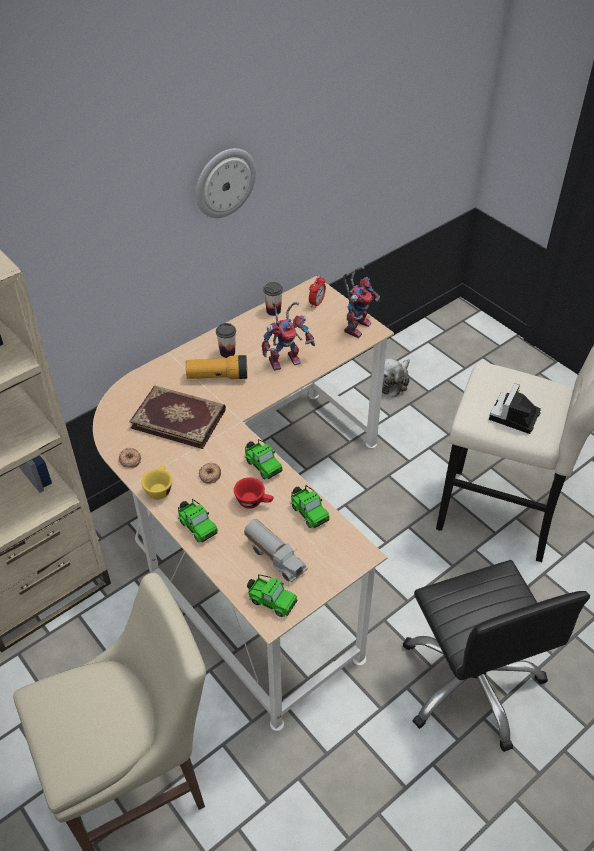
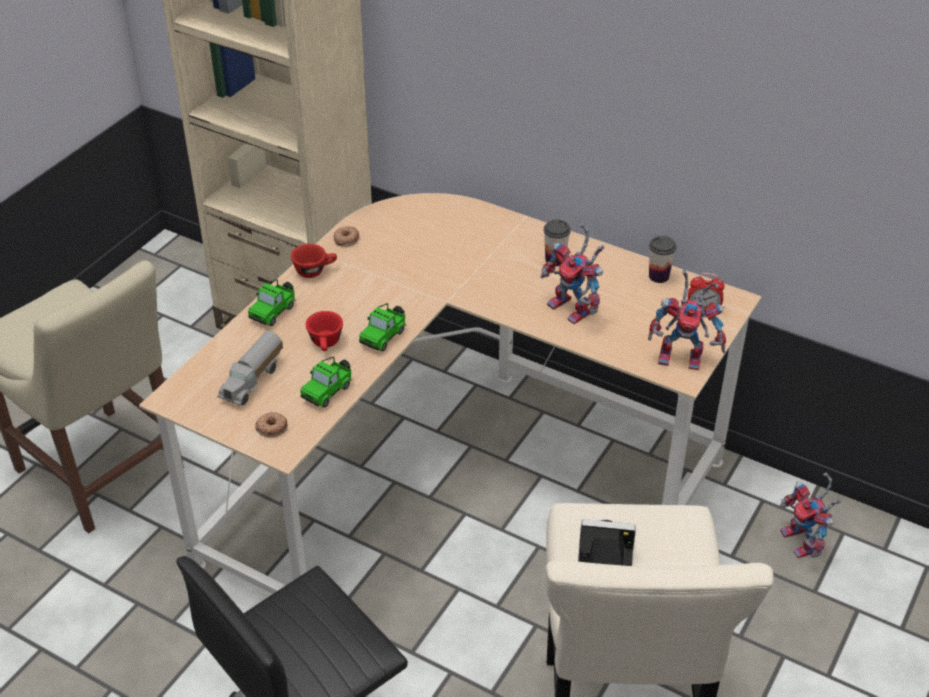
camera: 70 degrees right, 5 degrees down
(159, 488) = (315, 270): yellow cup -> red cup
(179, 418) = (425, 254): book -> none
(209, 475) = (351, 300): donut -> donut (271, 427)
(217, 376) = (509, 263): flashlight -> none
(224, 182) = (651, 67): wall clock -> none
(270, 601) = (193, 392): toy car -> none
(393, 382) = (804, 544): plush toy -> toy robot

